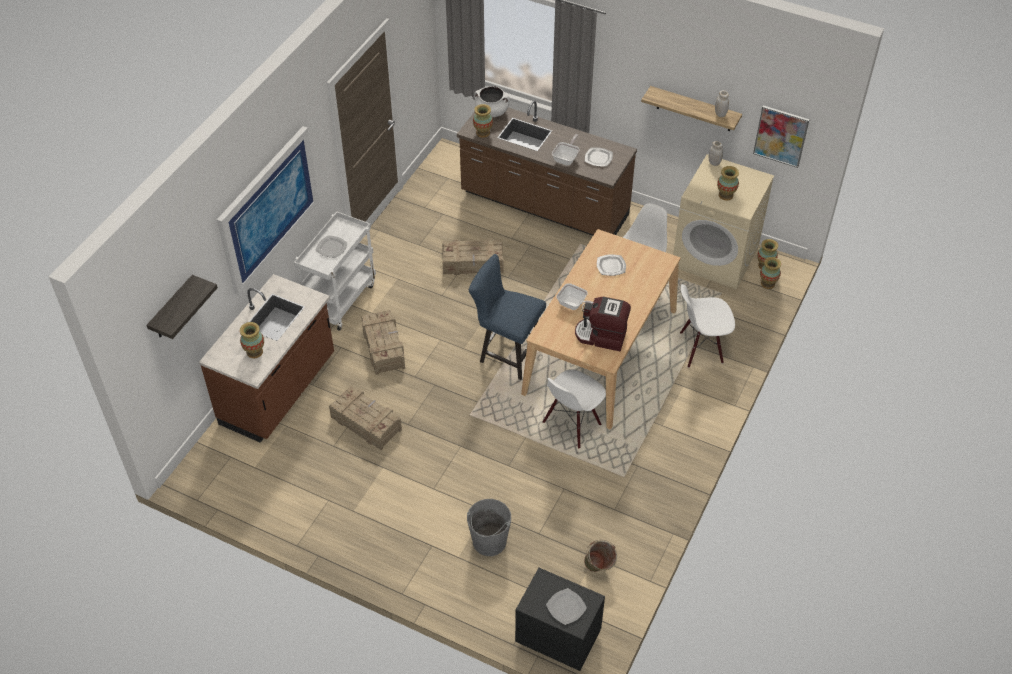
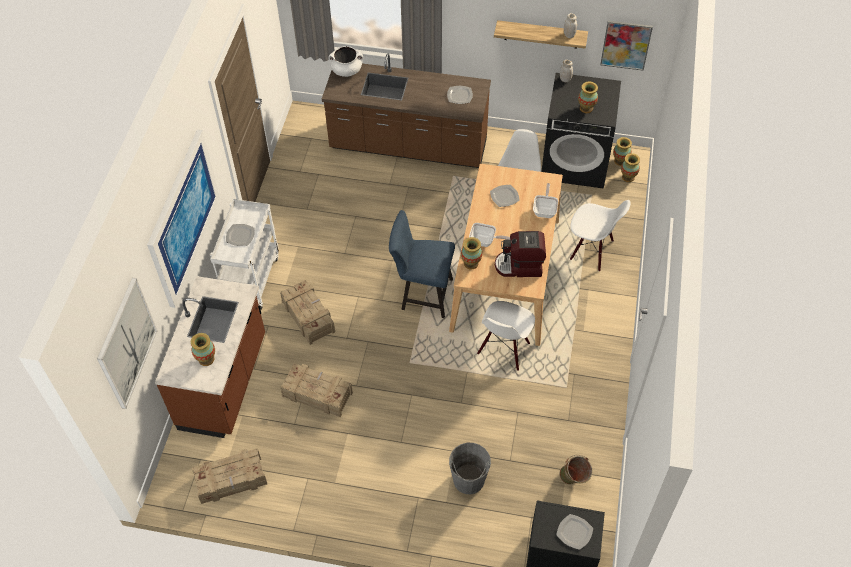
camera: 15 degrees left, 5 degrees up
(172, 309) = (126, 343): shelf -> picture
(473, 263) = (363, 216): crate -> crate (232, 480)
(483, 133) = (345, 93): vase -> vase (471, 263)
(566, 158) = (431, 102): frying pan -> frying pan (545, 210)
(700, 348) = (591, 251): white chair -> white chair turned 135 degrees counterclockwise
(716, 257) = (575, 162): beige washing machine -> black washing machine

